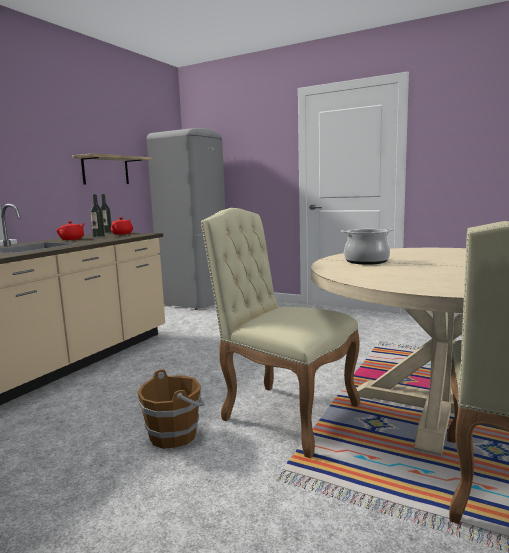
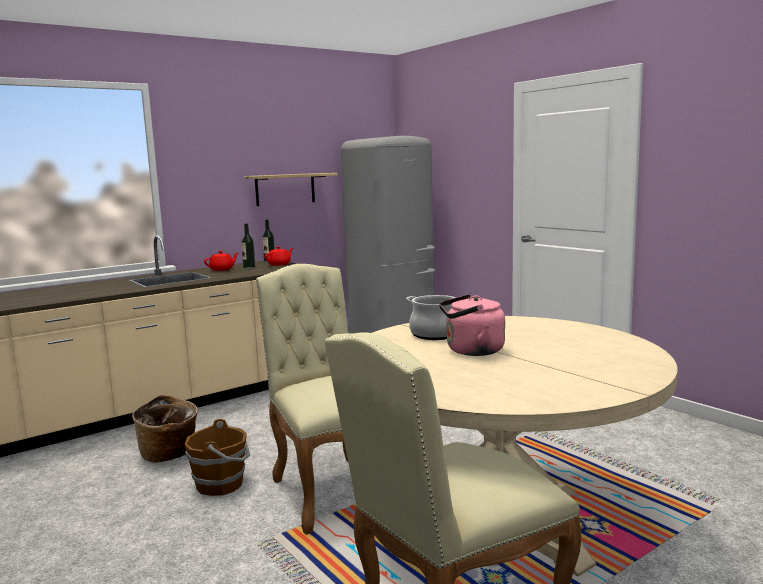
camera: 25 degrees right, 0 degrees up
(87, 420) = (169, 455): none -> basket
(425, 266) = (471, 351): none -> pink kettle

